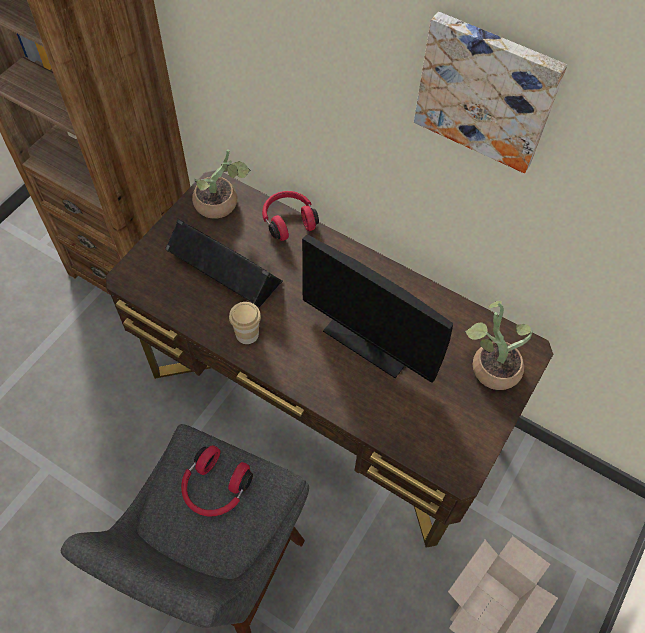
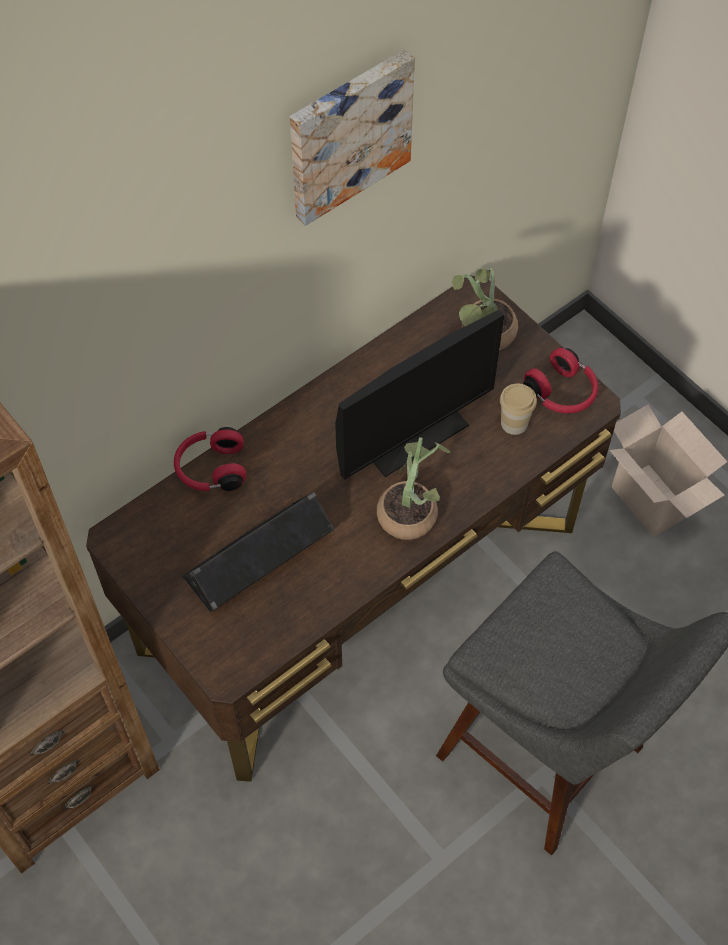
camera: 70 degrees left, 0 degrees up
(215, 488) = (546, 636): red headphones -> red headphones (562, 393)
(221, 205) = (153, 538): potted plant -> potted plant (411, 510)
(247, 334) = (361, 555): cup -> cup (514, 423)

